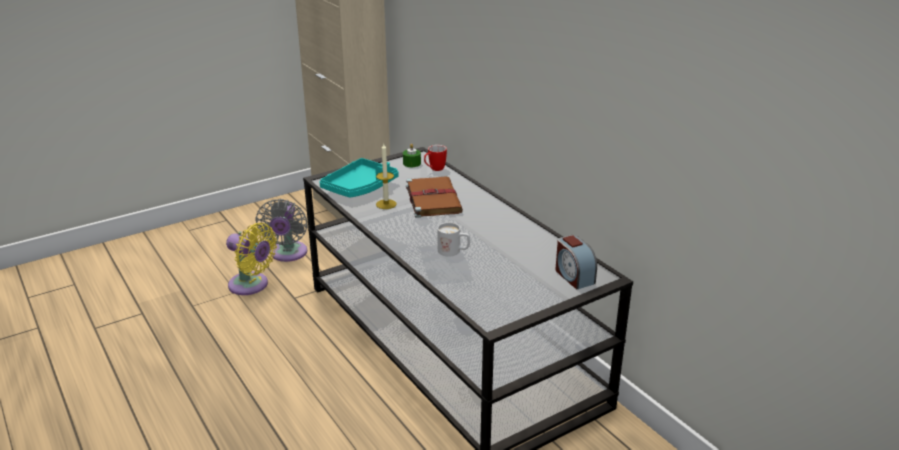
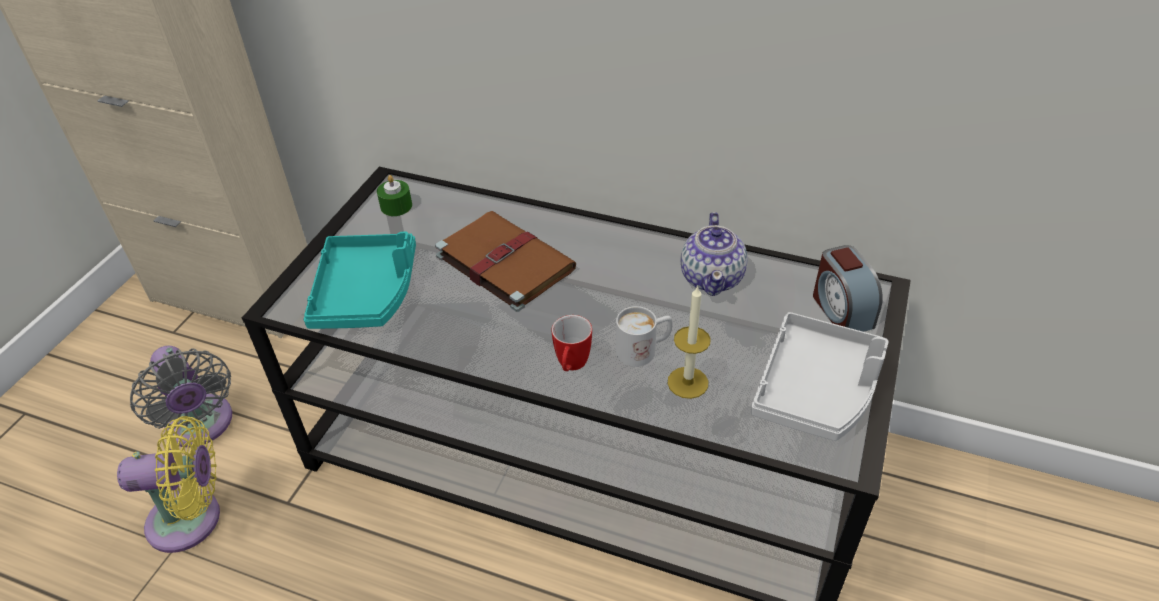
camera: 35 degrees left, 15 degrees up
(386, 204) = (443, 307): candle -> candle (687, 382)
(434, 169) = (445, 203): mug -> mug (571, 367)
(515, 296) = (817, 389): none -> grey tray
(525, 241) = (712, 278): none -> teapot
(573, 276) = (841, 310): alarm clock -> alarm clock turned 45 degrees clockwise

